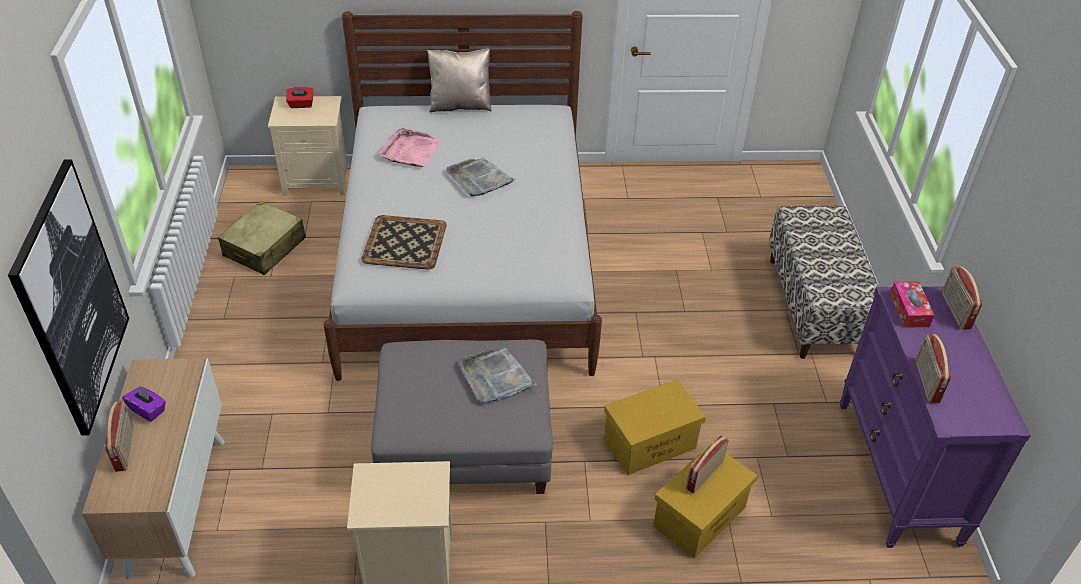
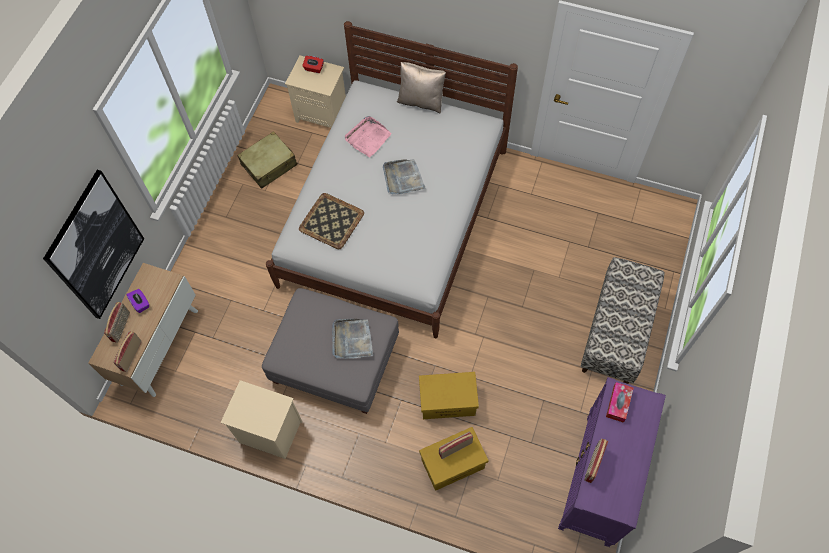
camera: 25 degrees right, 20 degrees up
(955, 311) = (649, 415): radio -> radio (131, 356)

